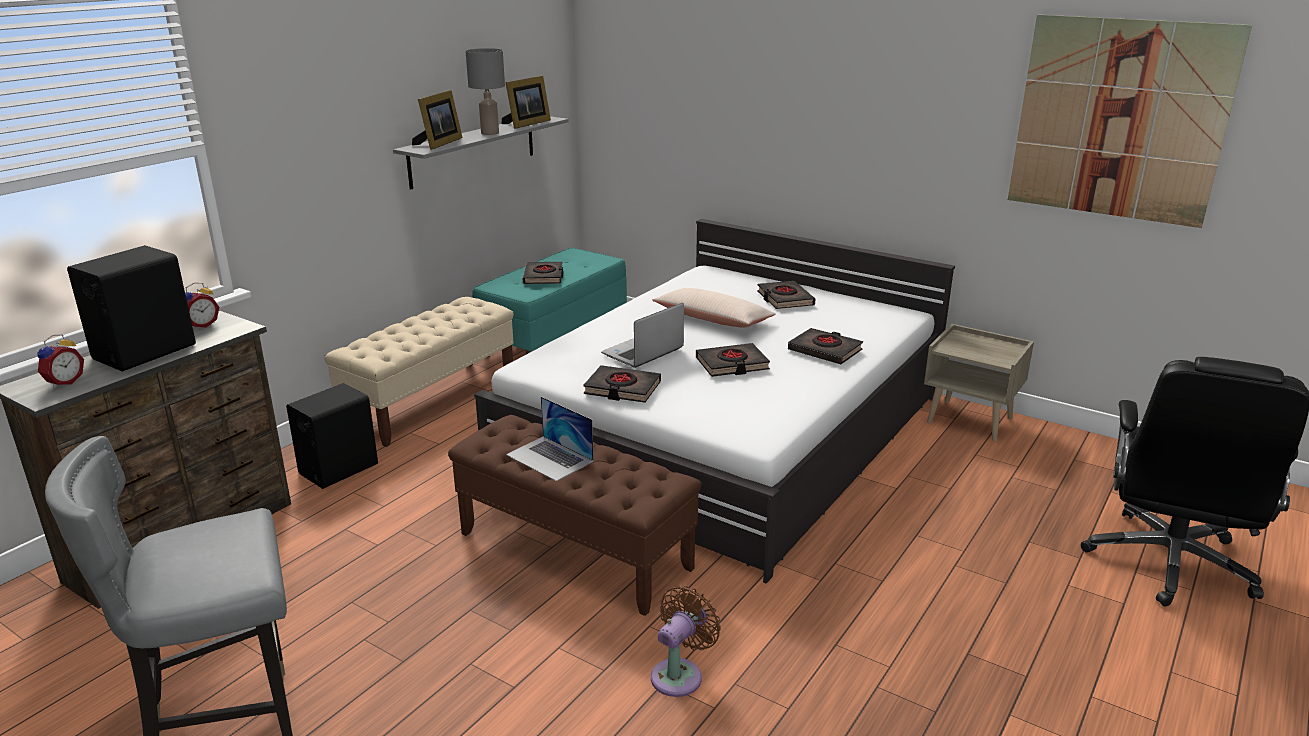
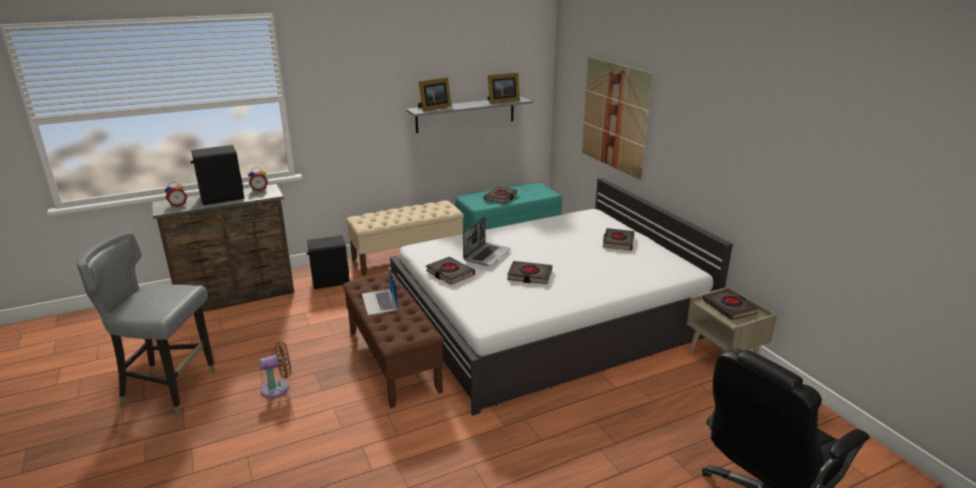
camera: 30 degrees right, 0 degrees up
(489, 133) = (471, 105): grey table lamp -> none
(642, 352) = (487, 255): laptop -> laptop turned 135 degrees clockwise
(680, 674) = (374, 445): brown fan -> brown fan (278, 388)
(713, 319) = (555, 245): beige pillow -> none
(825, 351) = (599, 281): black book -> black book (729, 307)
(1119, 120) = (847, 155): picture -> picture (614, 116)

